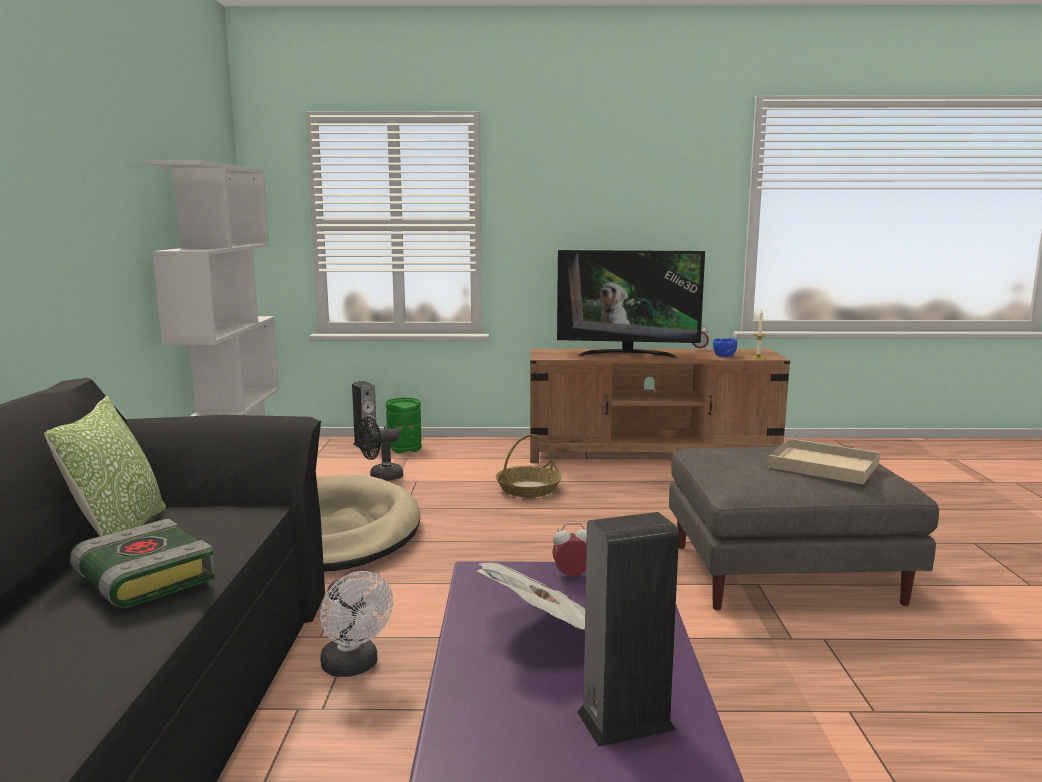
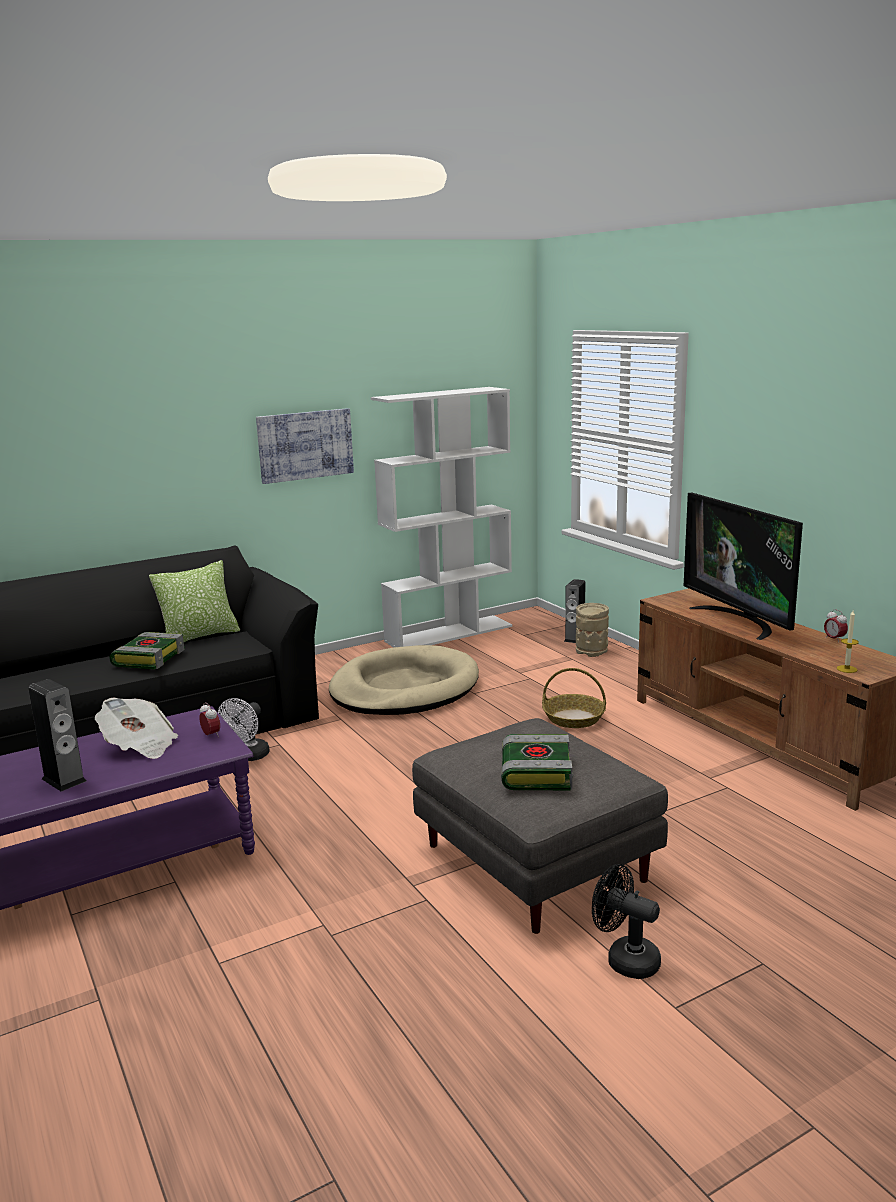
camera: 60 degrees right, 5 degrees up
(87, 222) = (305, 445): none -> picture
(380, 477) = (518, 666): black fan -> black fan (625, 959)
(404, 448) = (592, 651): green vase -> beige vase
(723, 356) = (821, 654): blue bowl -> none
(821, 465) = (535, 772): beige tray -> book

